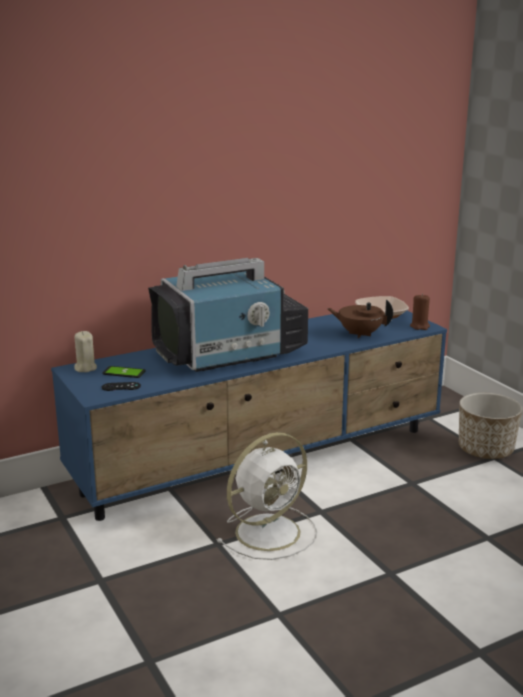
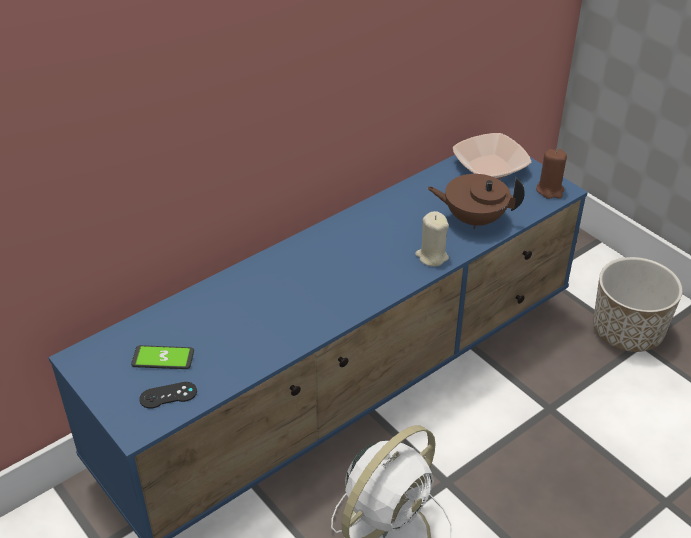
camera: 10 degrees left, 20 degrees up
(85, 368) = (101, 353): beige candle -> beige candle (431, 256)
(231, 354) = (306, 290): television -> none

